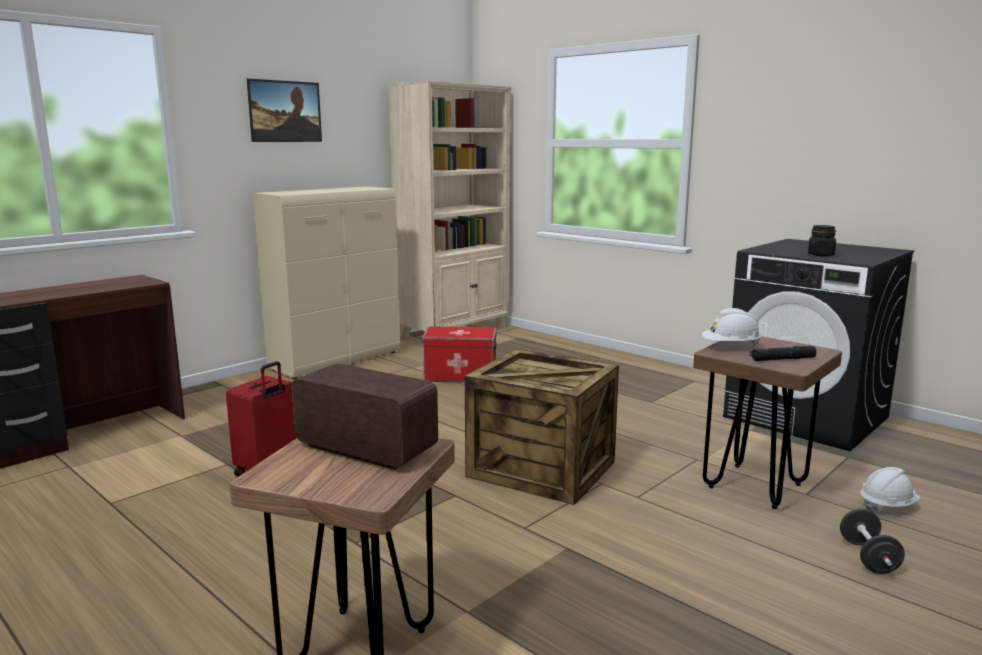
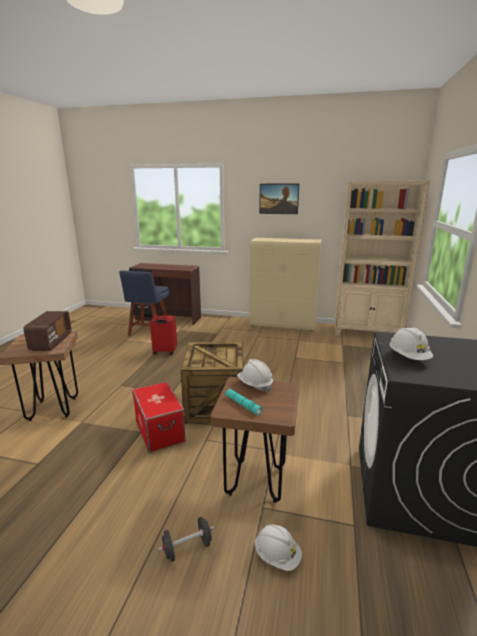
camera: 60 degrees right, 5 degrees up
(120, 468) = (148, 332): none -> blue chair
(460, 375) = (305, 353): storage box -> storage box (160, 430)
(782, 359) = (243, 405): black flashlight -> turquoise flashlight
(820, 255) = (408, 357): black jar -> white hard hat

